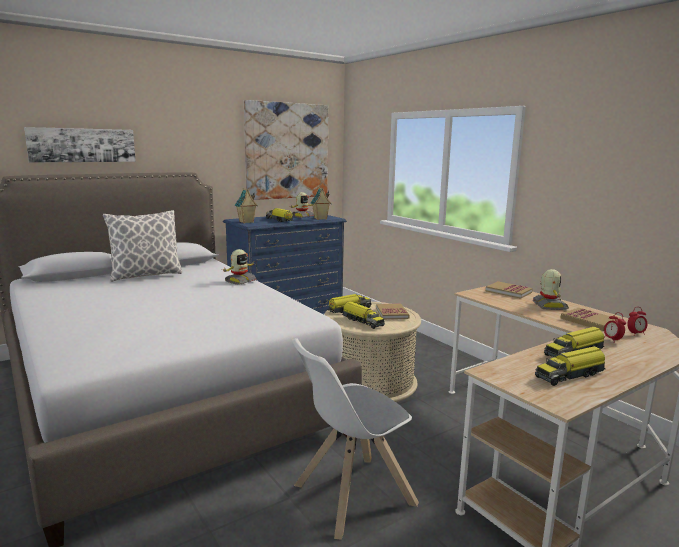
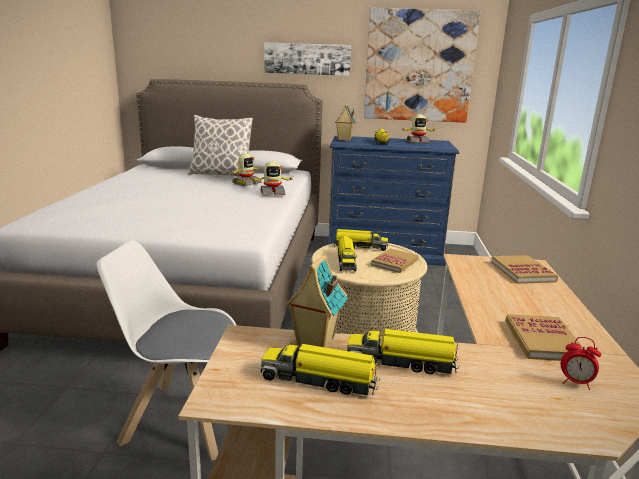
camera: 40 degrees right, 5 degrees up
(82, 145) = (213, 55): picture -> picture (307, 59)
(320, 219) = (428, 146): toy house -> toy house (314, 341)
(549, 306) = (534, 303): toy robot -> toy robot (246, 183)
(612, 340) = (507, 373): alarm clock -> none

